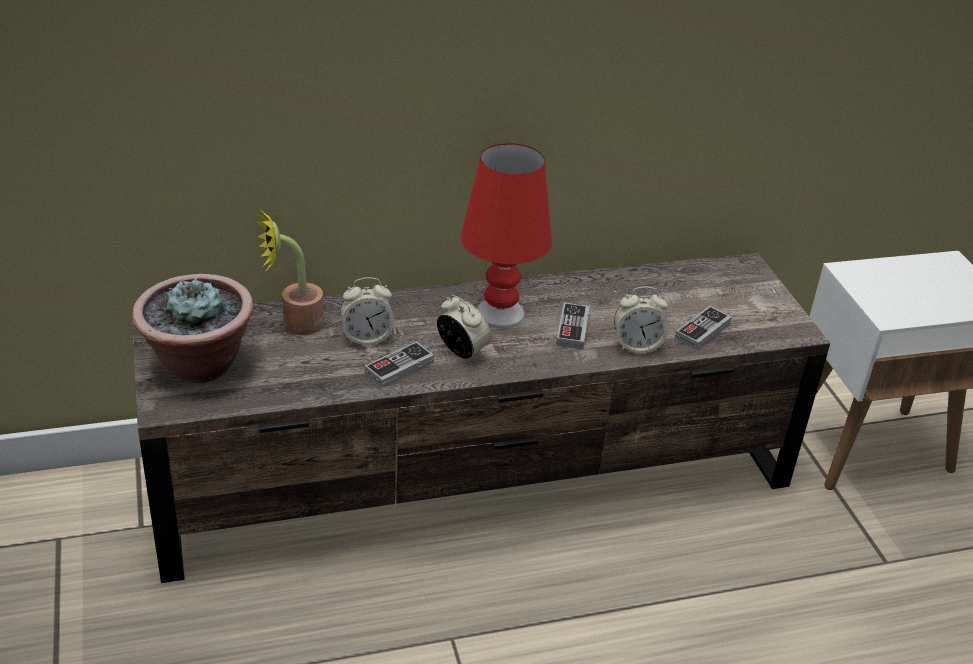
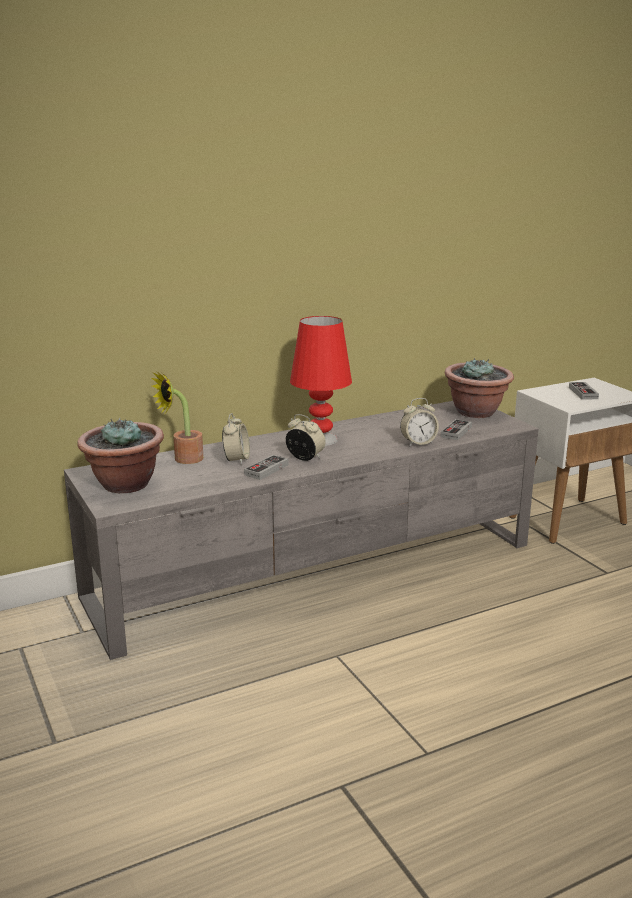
camera: 10 degrees left, 15 degrees down
(367, 338) = (236, 460): alarm clock -> alarm clock turned 60 degrees counterclockwise
(478, 476) = (317, 570): brown tv stand -> grey tv stand
(572, 329) = (372, 440): game controller -> game controller (583, 393)
(751, 290) = (476, 412): none -> potted plant

